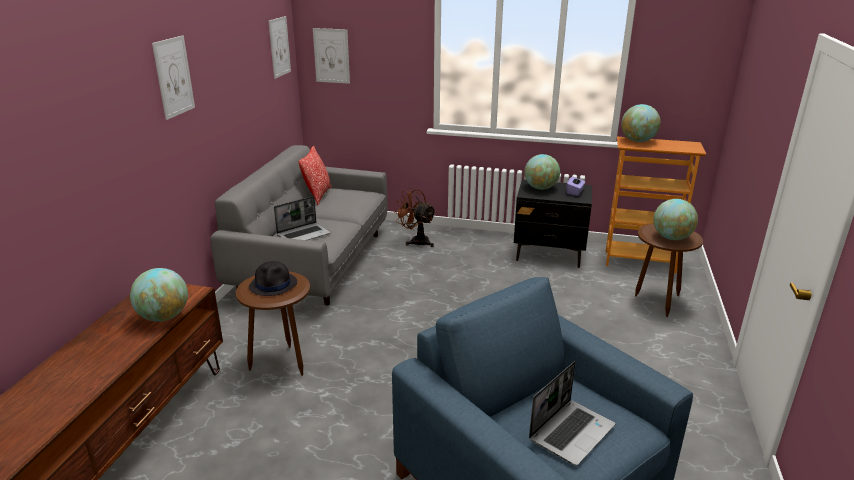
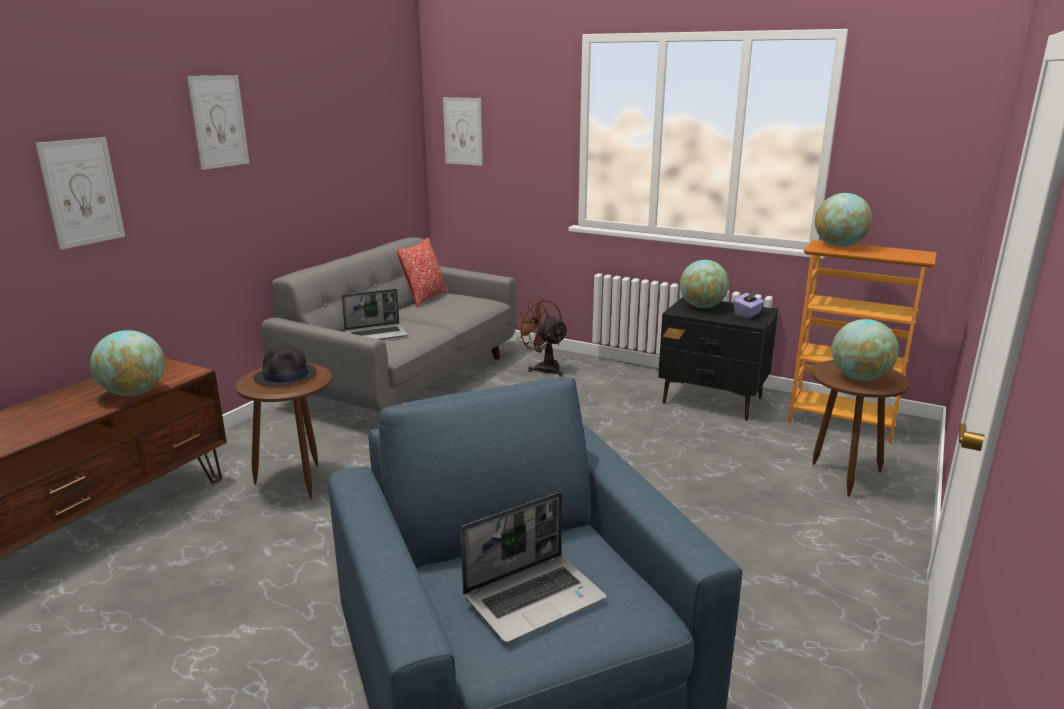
camera: 15 degrees right, 5 degrees down
(279, 47) = (397, 116): picture -> picture (82, 192)

